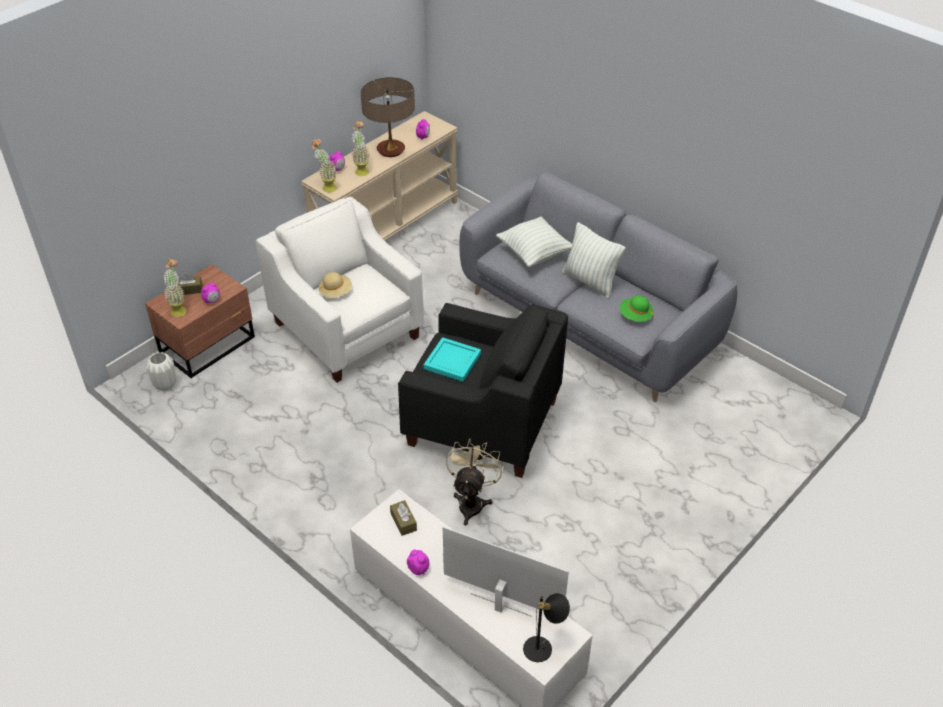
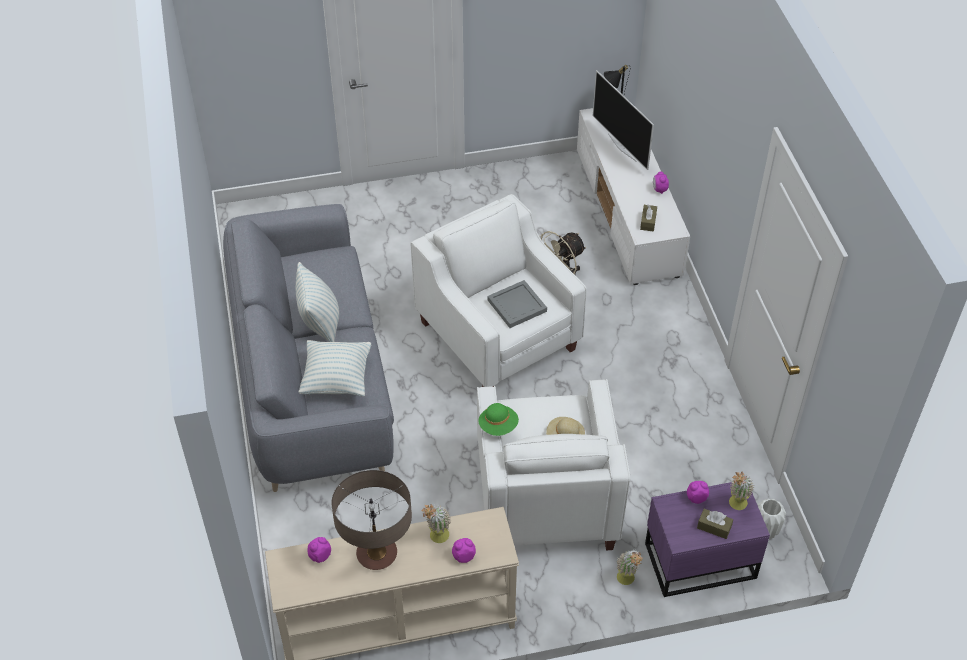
camera: 145 degrees left, 5 degrees up
(209, 345) = (698, 559): brown nightstand -> purple nightstand
(326, 187) = (497, 532): potted plant -> potted plant (627, 581)
(452, 362) = (517, 305): turquoise tray -> grey tray
(482, 423) = (498, 335): black armchair -> white armchair
(635, 316) = (323, 270): green hat -> green hat (498, 426)

